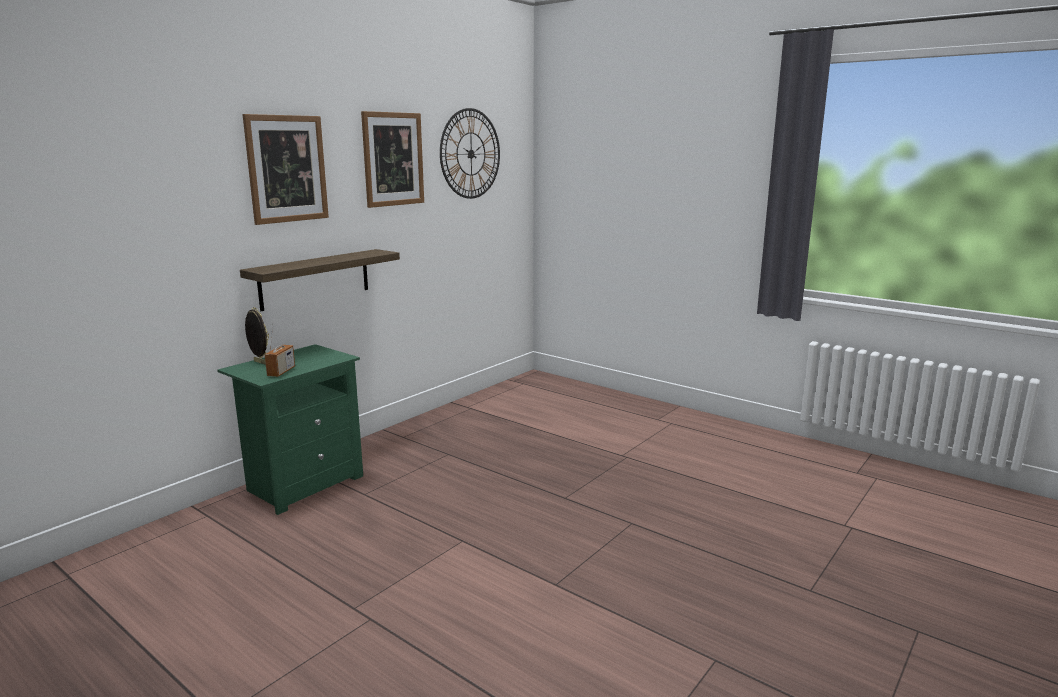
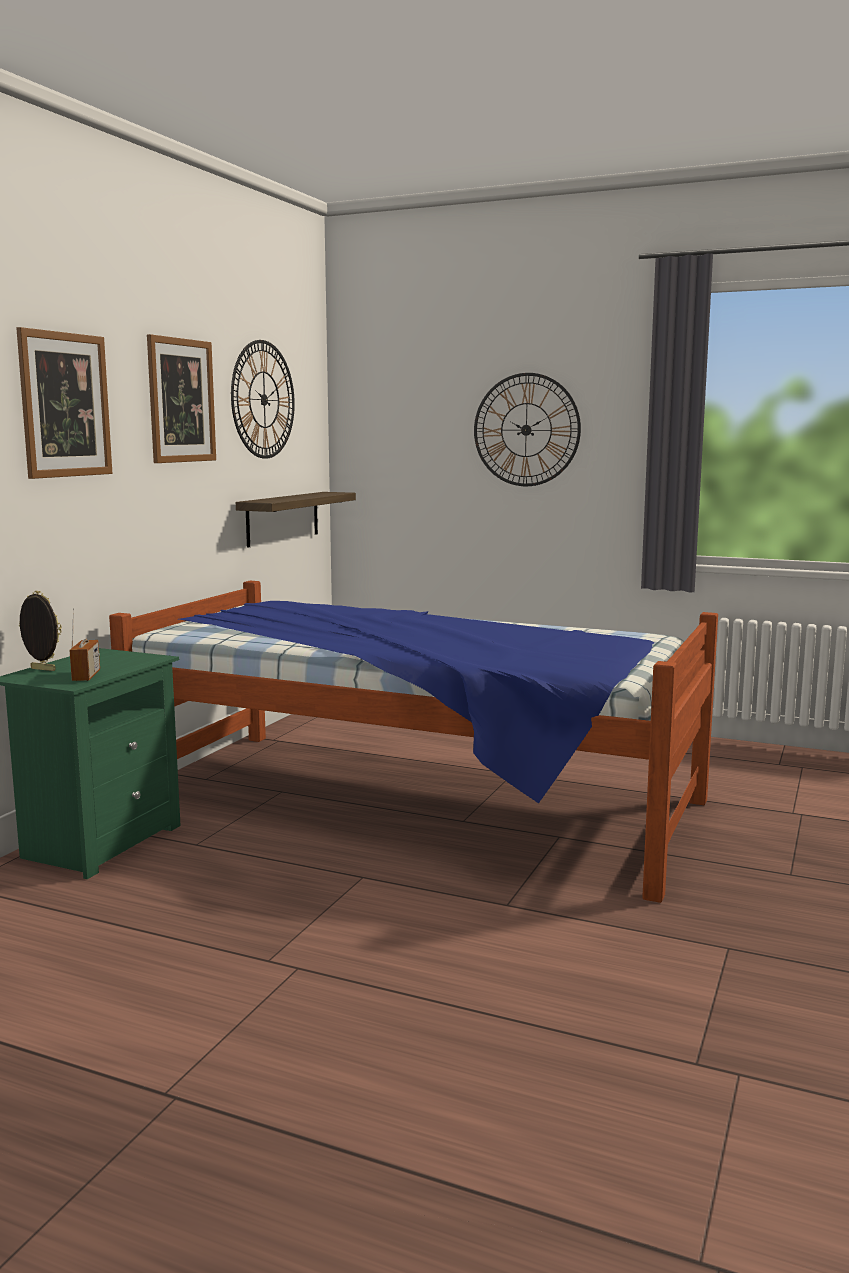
camera: 15 degrees left, 5 degrees down
(315, 279) = (96, 558): shelf -> shelf (283, 518)
(537, 477) = (414, 804): none -> bed
(675, 178) = (526, 430): none -> wall clock

